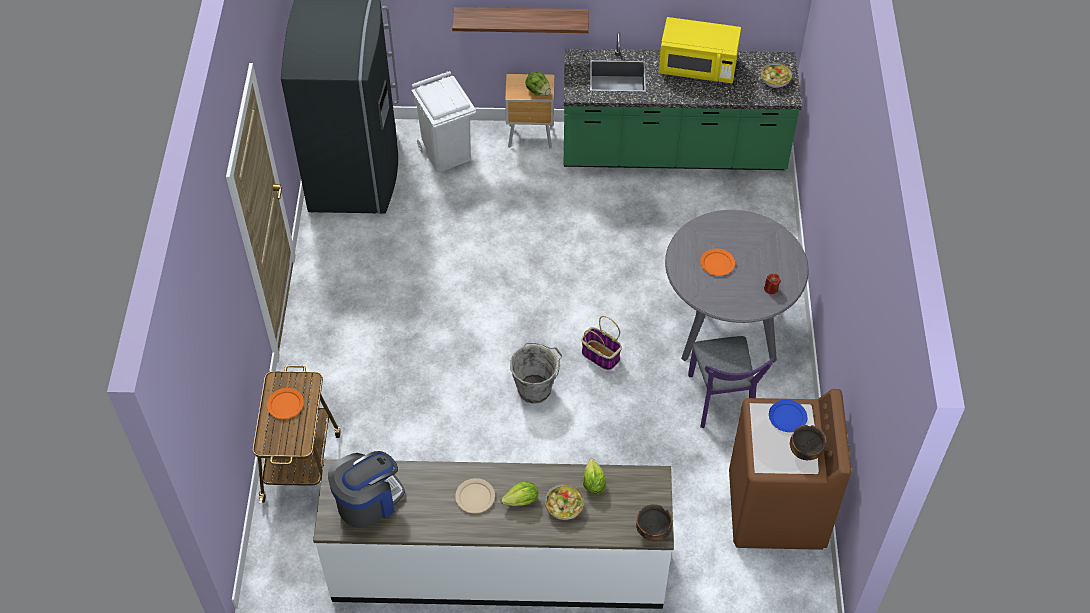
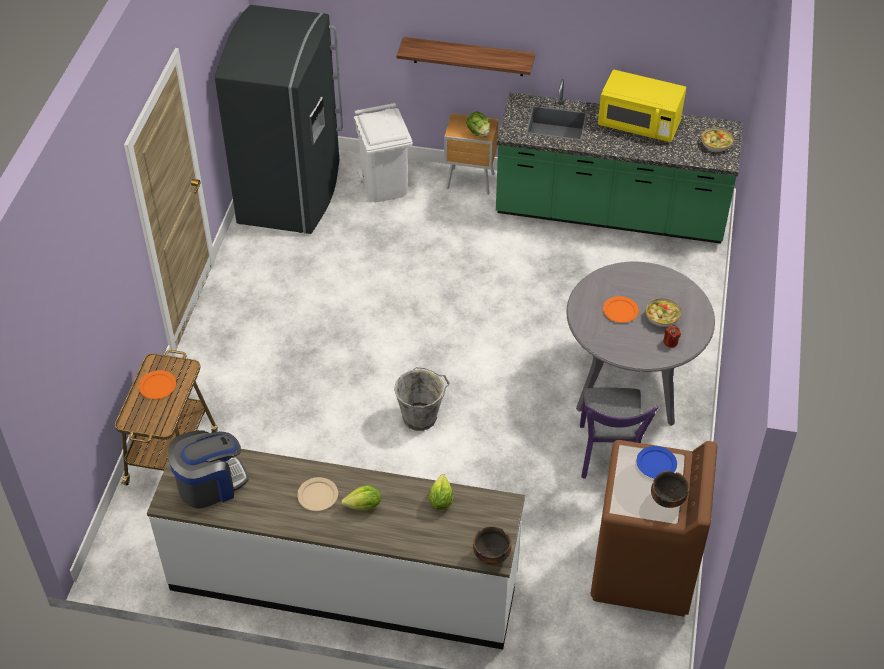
camera: 10 degrees right, 5 degrees down
(564, 506) = (406, 518): bowl -> bowl (662, 318)
(599, 355) = (493, 394): basket -> none

